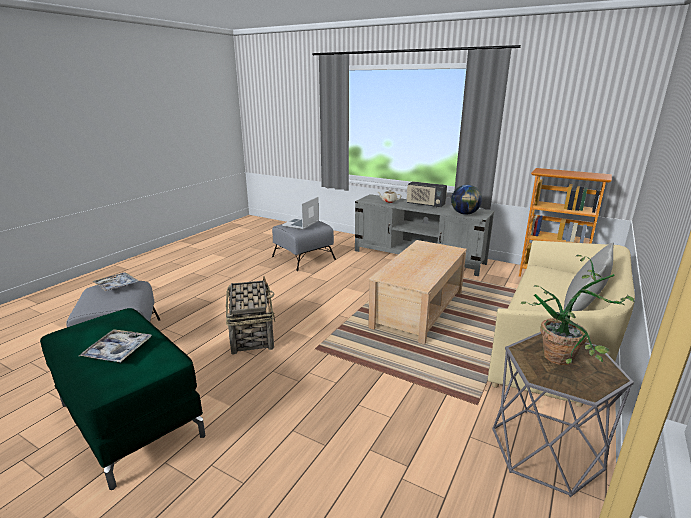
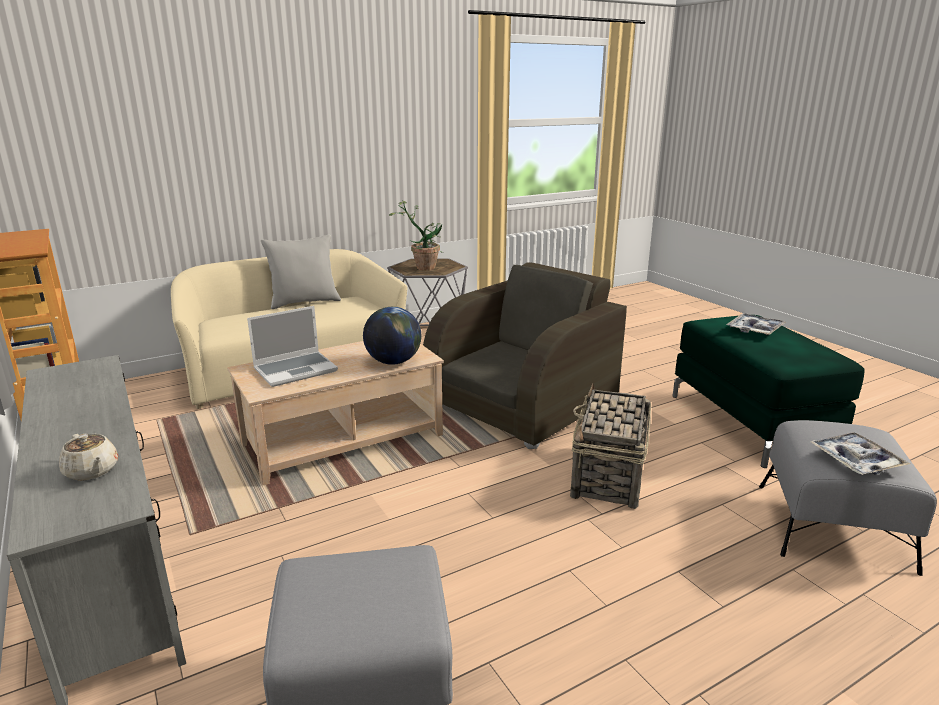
camera: 150 degrees left, 0 degrees up
(301, 224) = (363, 586): laptop -> laptop (296, 370)
(341, 373) = (522, 404): none -> brown armchair
(425, 204) = (64, 427): radio -> none
(465, 214) = (98, 375): globe -> globe (393, 362)

